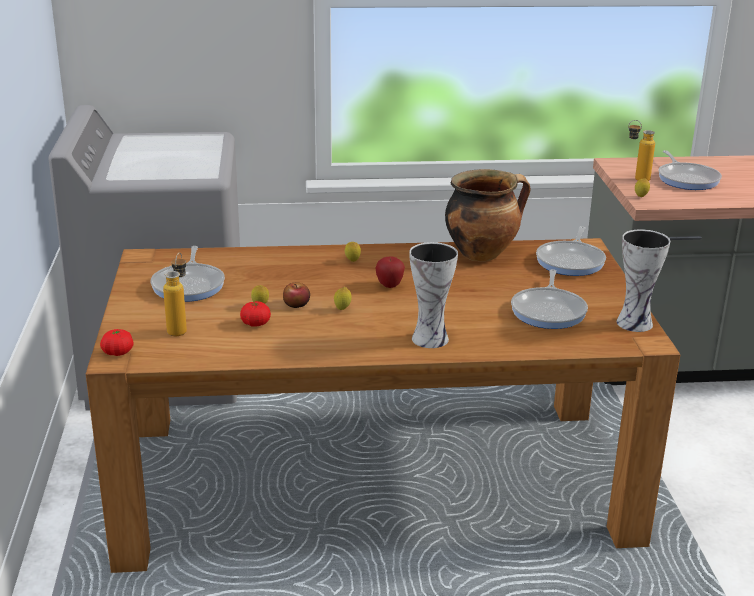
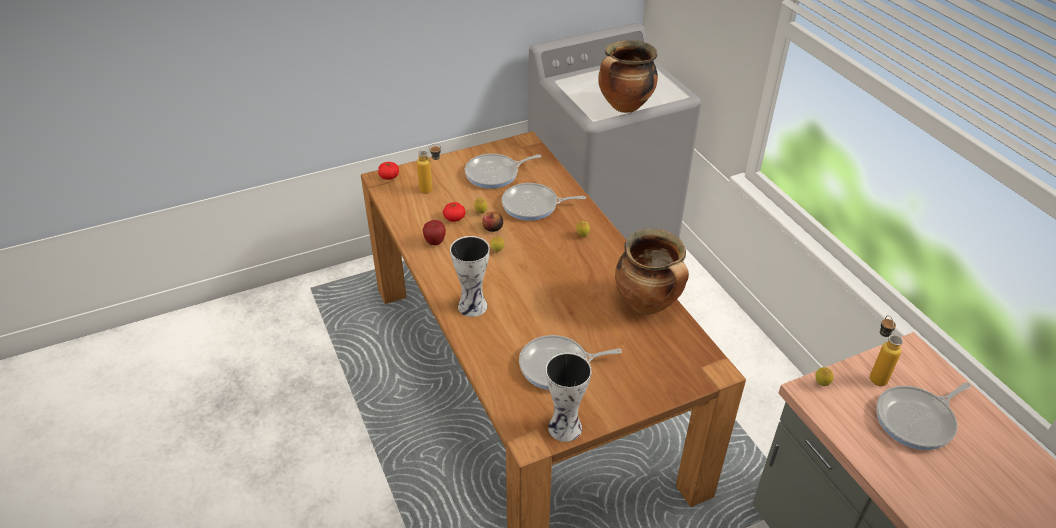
camera: 70 degrees right, 15 degrees up
(207, 160) = (624, 107): none -> cooking pot
(389, 286) = (550, 265): apple -> apple (435, 242)
(571, 261) = (671, 365): frying pan -> frying pan (533, 205)

